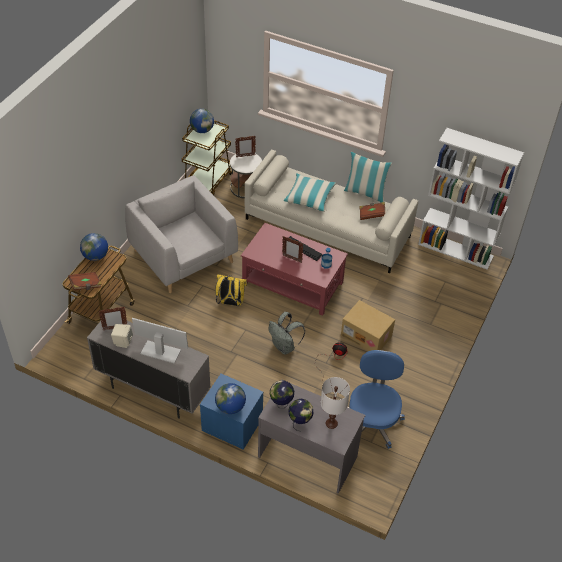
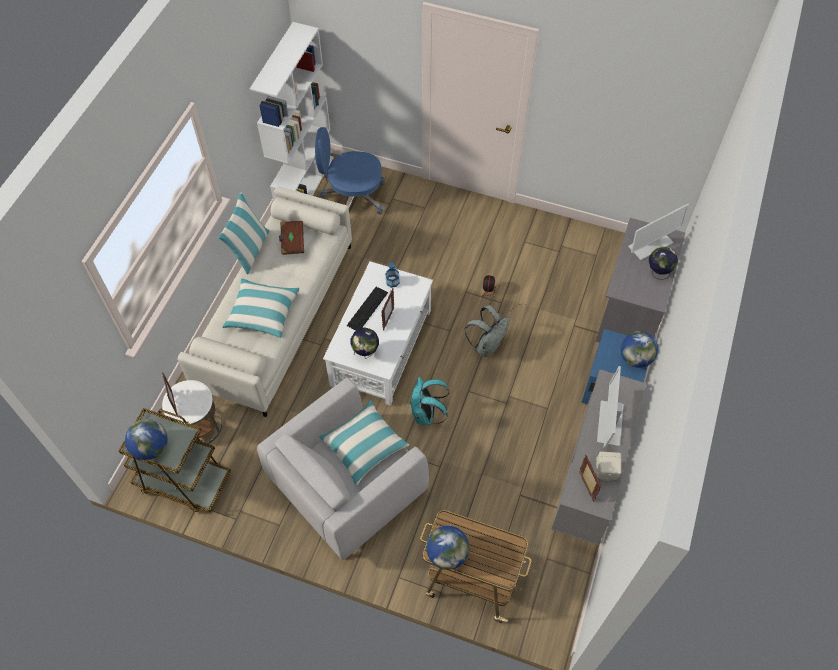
camera: 95 degrees left, 10 degrees up
(86, 285) = (507, 553): brown book -> none
(193, 240) = (364, 446): none -> pillow
(230, 302) = (426, 415): yellow backpack -> turquoise backpack
(281, 403) = (639, 292): globe -> globe (365, 353)
(293, 283) = (382, 347): red coffee table -> white coffee table
(331, 423) = (650, 245): white table lamp -> monitor
(367, 335) = (453, 265): cardboard box -> none
(372, 421) = (570, 255): blue office chair -> blue office chair (353, 197)

